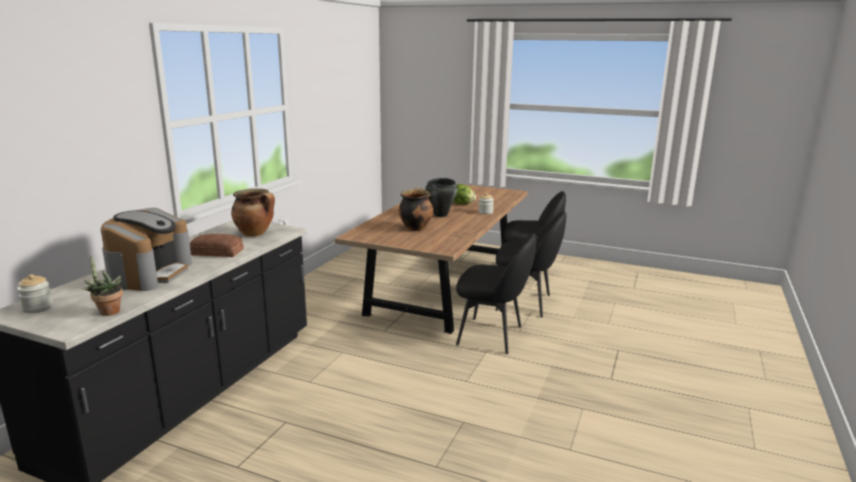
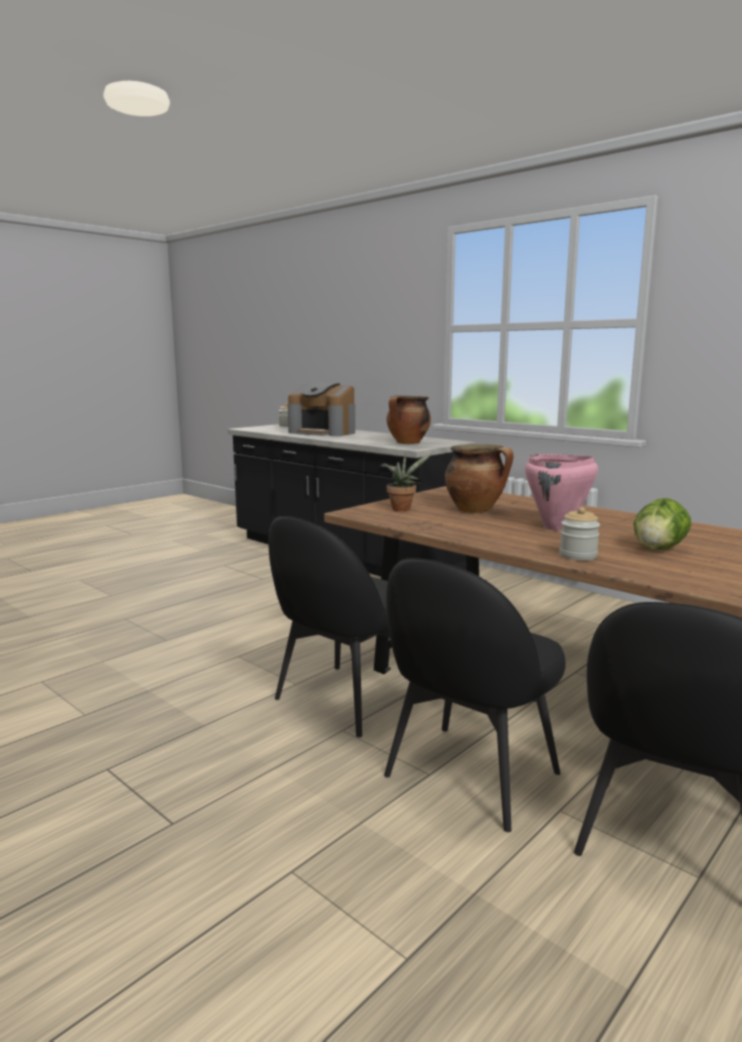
camera: 110 degrees right, 5 degrees down
(107, 311) = (261, 430): potted plant -> potted plant (402, 508)
(217, 252) = (359, 438): bread -> none
(441, 215) = (557, 528): black cooking pot -> pink cooking pot

